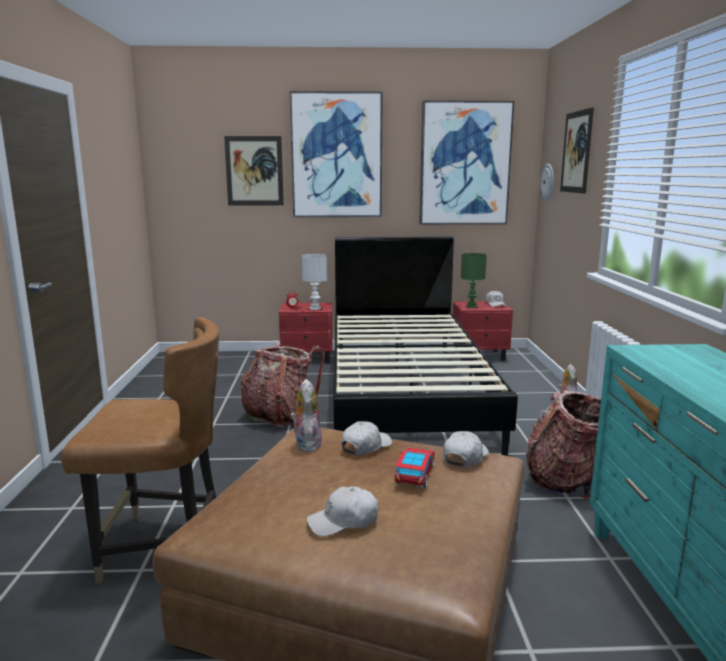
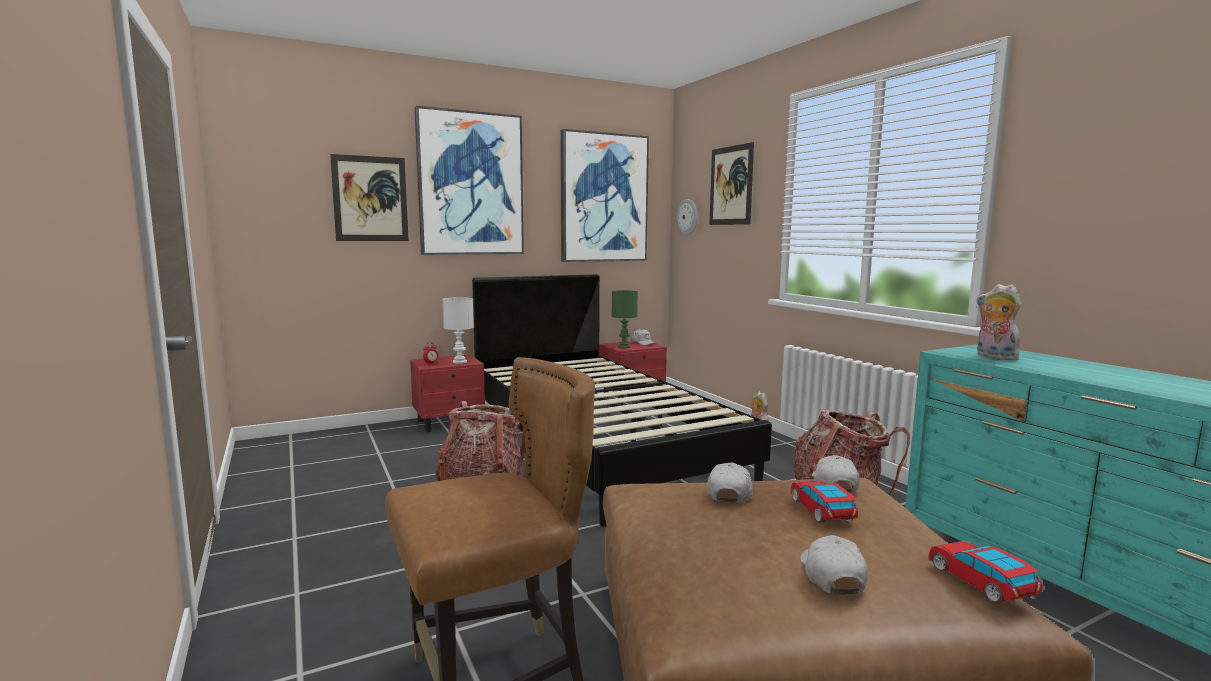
camera: 25 degrees left, 5 degrees down
(306, 444) = (661, 503): plush toy -> plush toy (993, 357)
(343, 521) = (831, 575): white cap -> white cap turned 135 degrees clockwise
(456, 558) = (980, 583): none -> toy car

